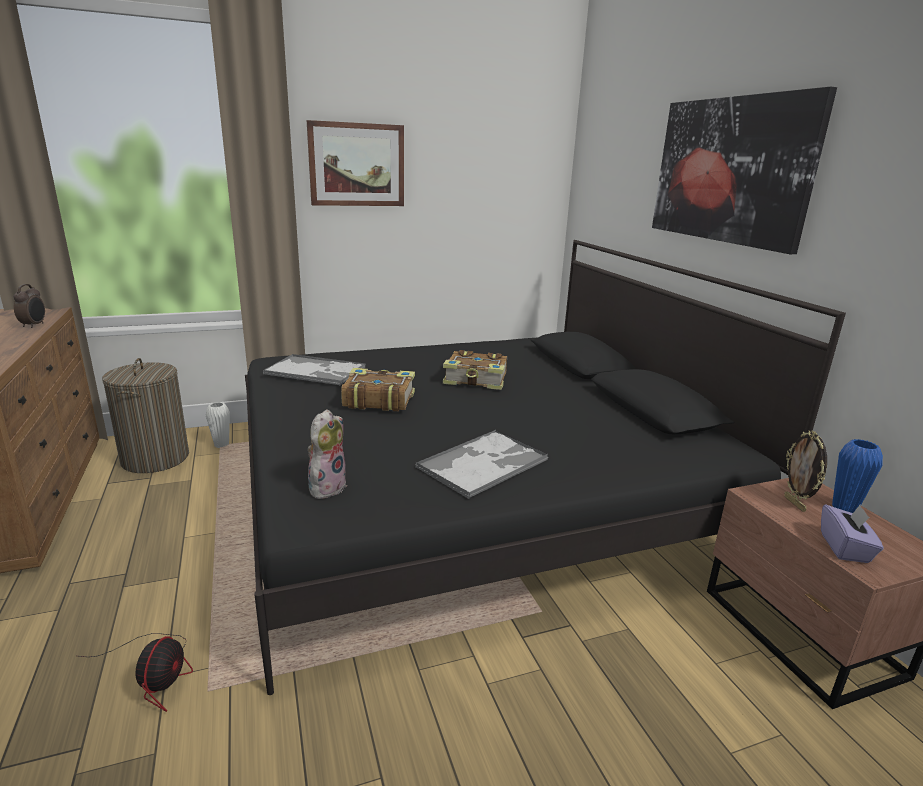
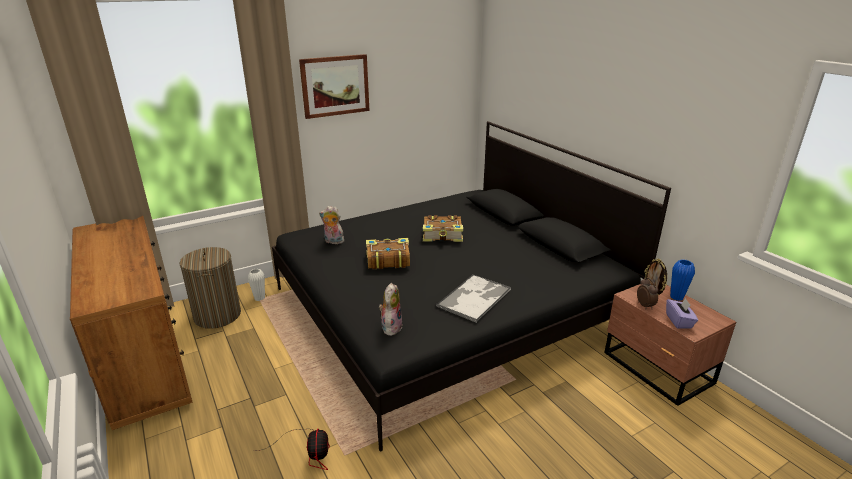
camera: 10 degrees left, 5 degrees up
(34, 325) = (136, 237): alarm clock -> alarm clock (645, 305)
(316, 371) = (333, 241): tray -> plush toy
(730, 170) = (597, 92): picture -> none

